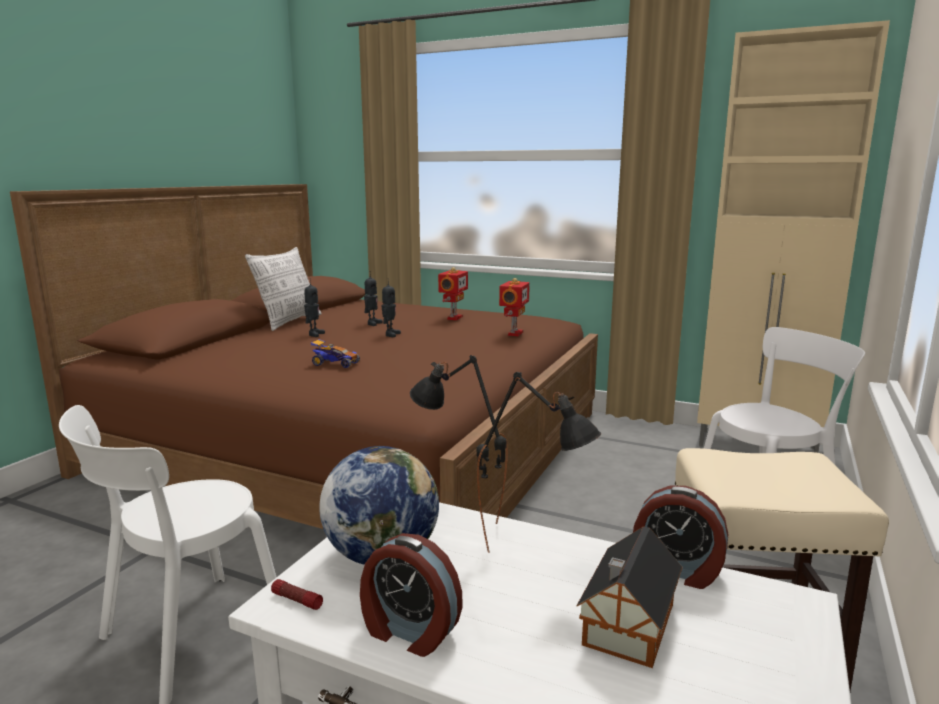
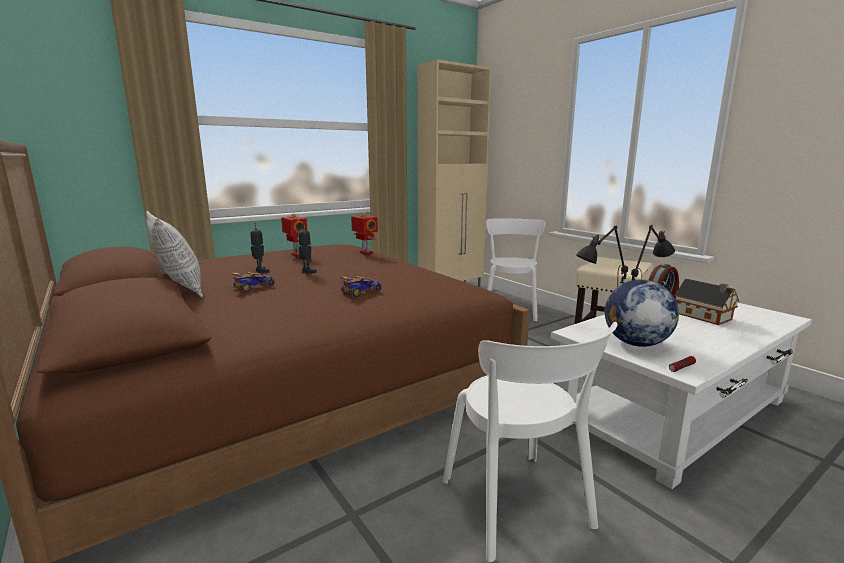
camera: 60 degrees left, 0 degrees up
(314, 334) = (253, 287): toy robot -> toy car
(409, 632) = (711, 349): alarm clock -> none

